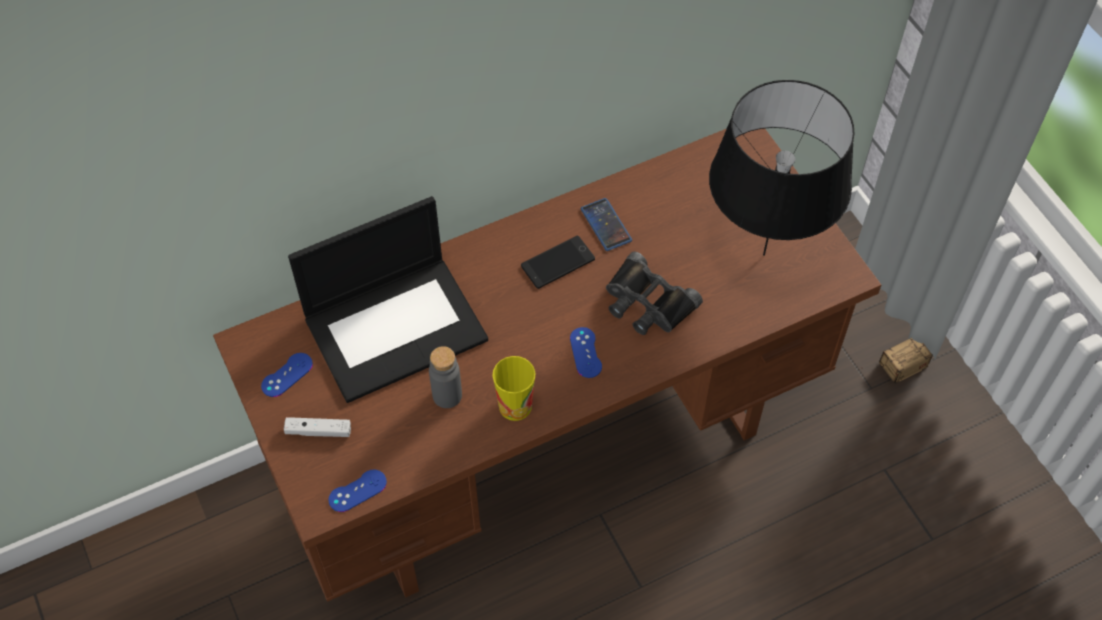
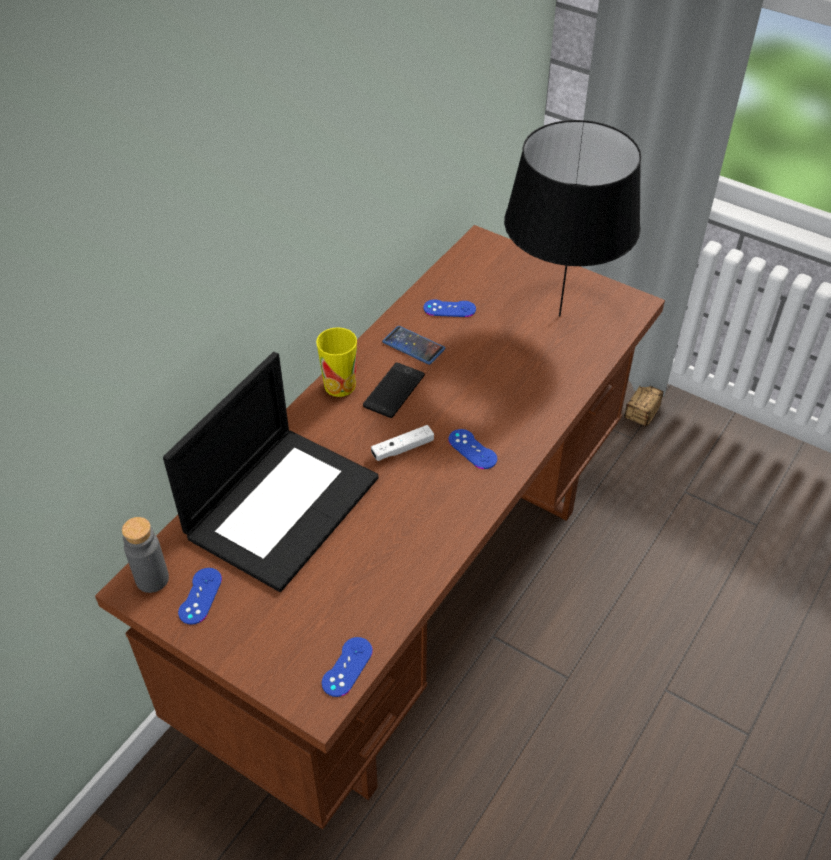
camera: 30 degrees left, 10 degrees down
(318, 431) = (268, 631): white game controller -> white game controller (402, 449)
(447, 395) = (373, 540): grey bottle -> grey bottle (152, 579)
(515, 406) = (443, 520): cup -> cup (339, 385)
(647, 303) = (494, 389): black binoculars -> none
(665, 200) = (449, 308): none -> blue game controller

